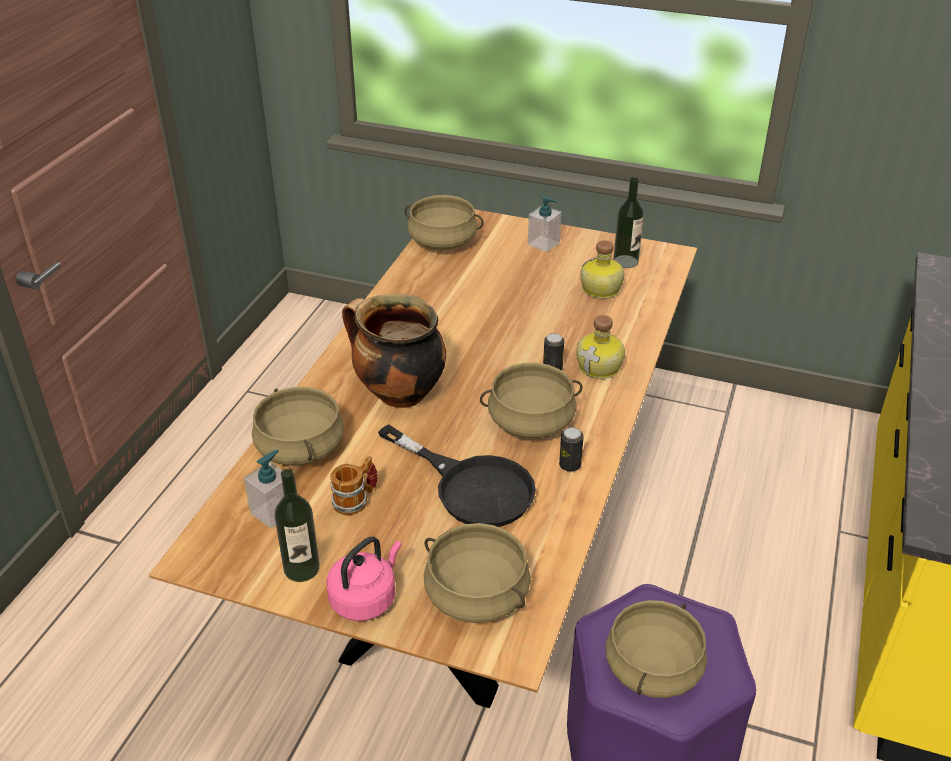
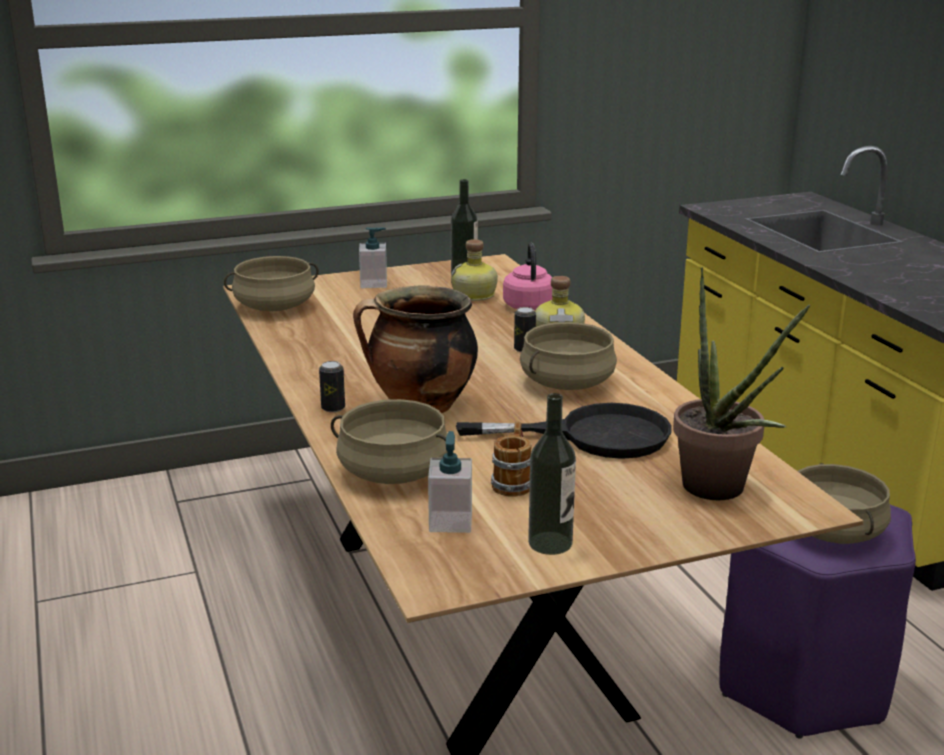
camera: 40 degrees left, 15 degrees down
(365, 598) = (641, 534): pink kettle -> pink kettle (528, 305)
(476, 595) = (721, 492): beige cooking pot -> potted plant
(570, 465) = (644, 395): can -> can (333, 408)

